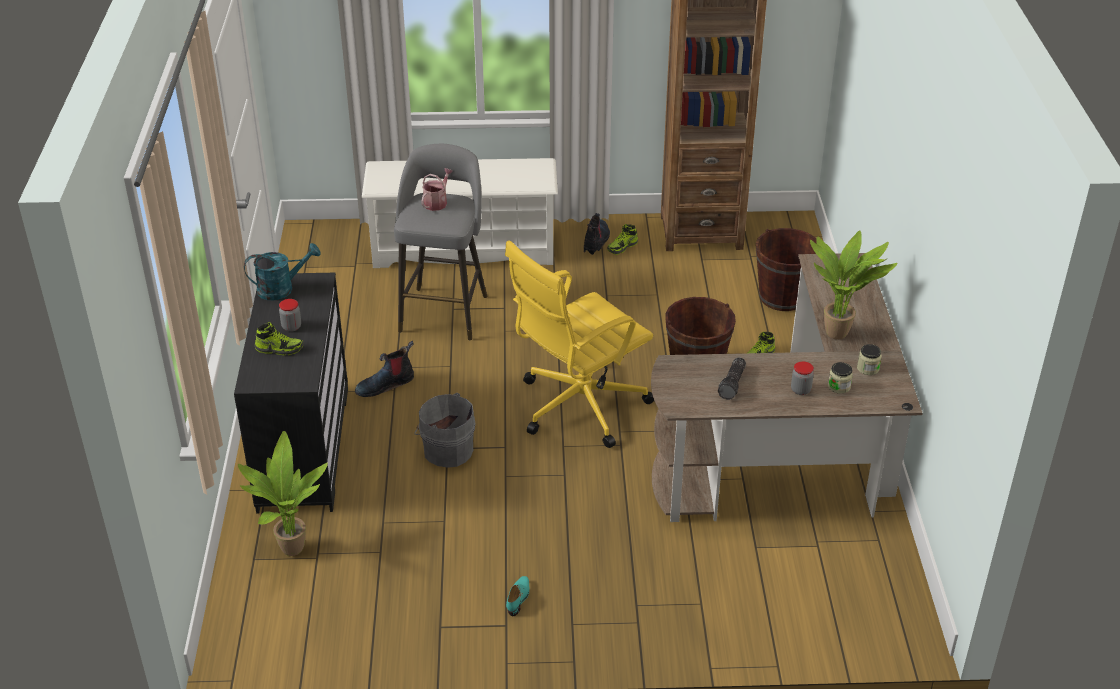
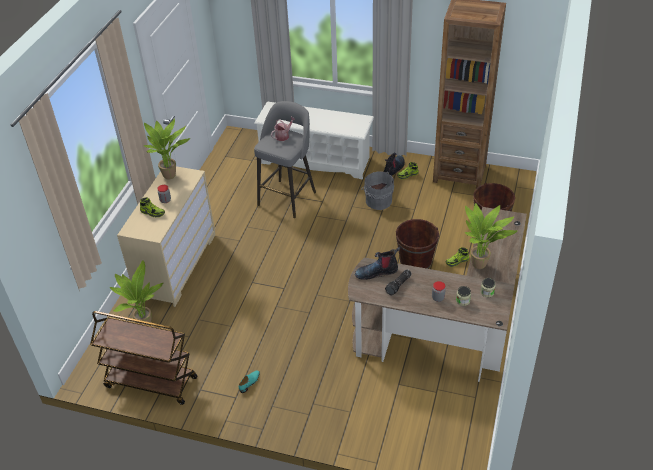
camera: 20 degrees right, 5 degrees up
(282, 289) = (172, 176): turquoise watering can -> potted plant
(303, 447) = (176, 265): black dresser -> beige dresser
(347, 635) = (150, 382): none -> brown cart
(385, 384) = (236, 236): boot -> boot (377, 272)
(446, 450) = (251, 283): grey bucket -> grey bucket (377, 200)
(578, 406) = (336, 272): yellow office chair -> none

